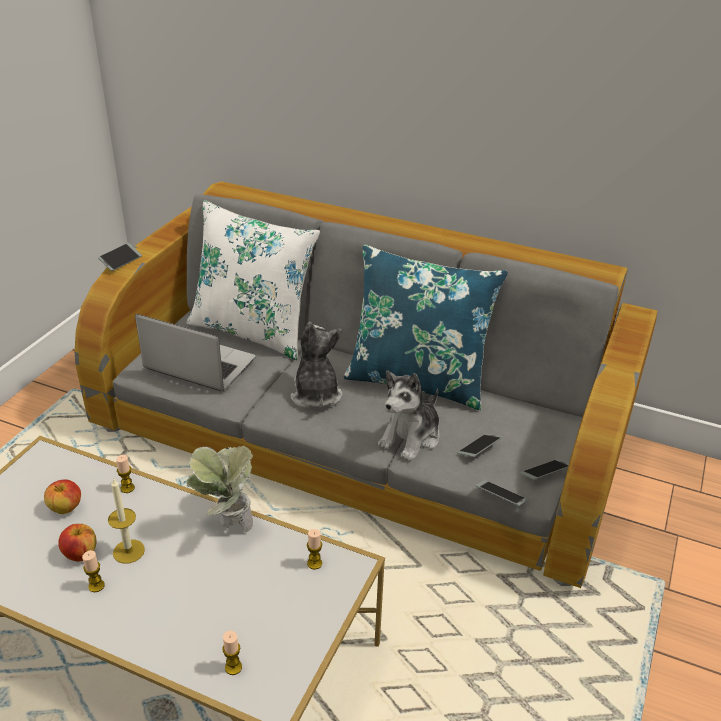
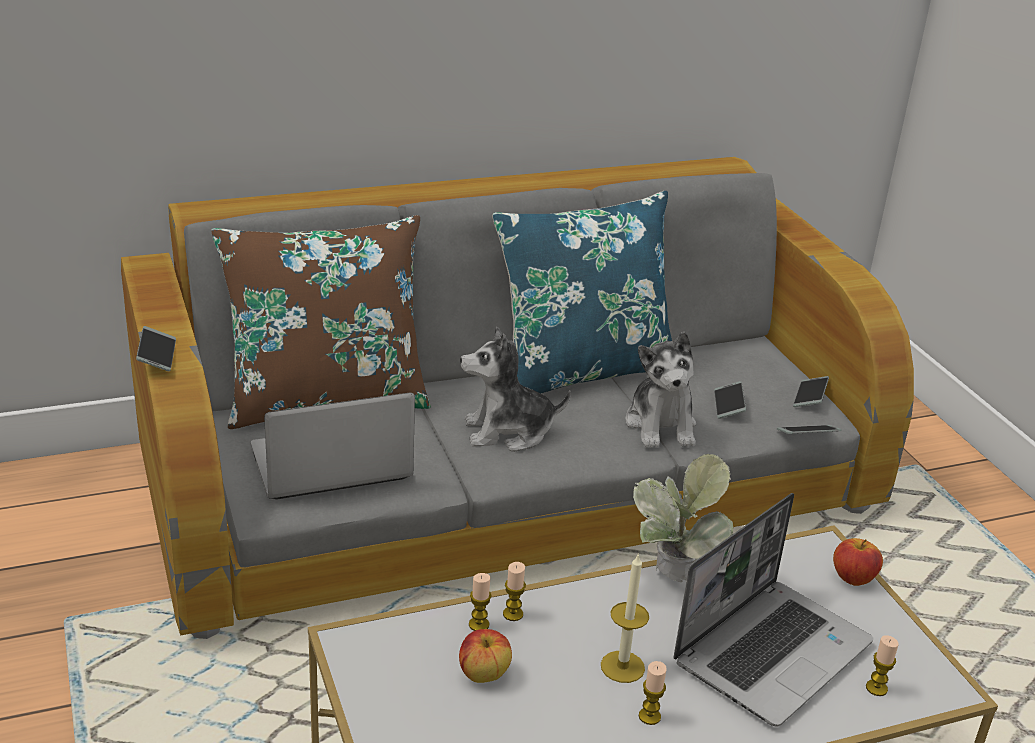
camera: 45 degrees left, 5 degrees down
(80, 554) = (581, 702): apple -> apple (853, 578)
(214, 601) = (772, 651): none -> laptop
(253, 330) = (326, 400): white pillow -> brown pillow
(314, 563) = (793, 565): candle -> candle (479, 624)
(315, 394) = (508, 432): plush toy -> plush toy turned 45 degrees counterclockwise

